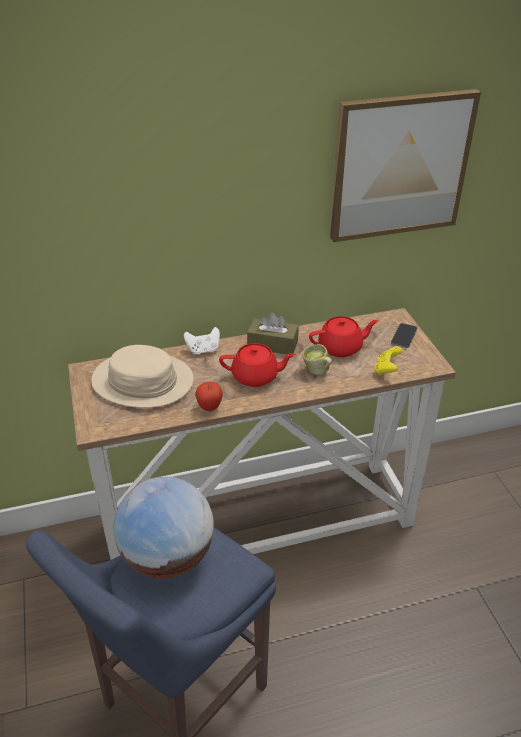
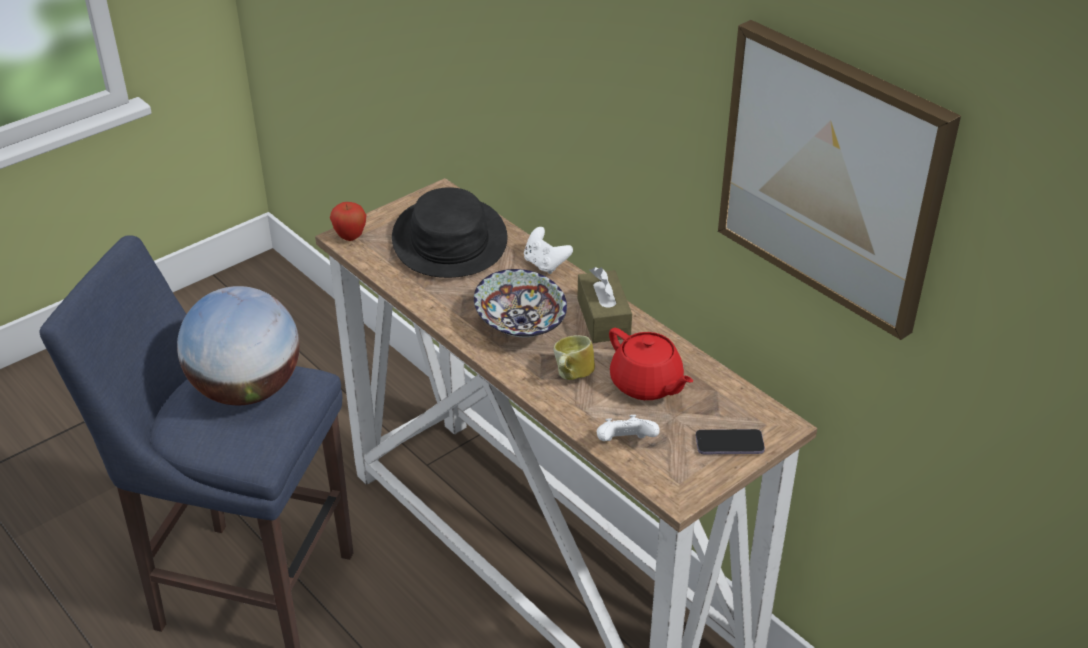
camera: 65 degrees right, 0 degrees up
(142, 381) = (449, 240): beige hat -> black hat
(209, 408) = (433, 306): apple -> apple (350, 237)
(256, 376) = (521, 324): red teapot -> bowl
(386, 370) = (625, 444): yellow game controller -> white game controller

